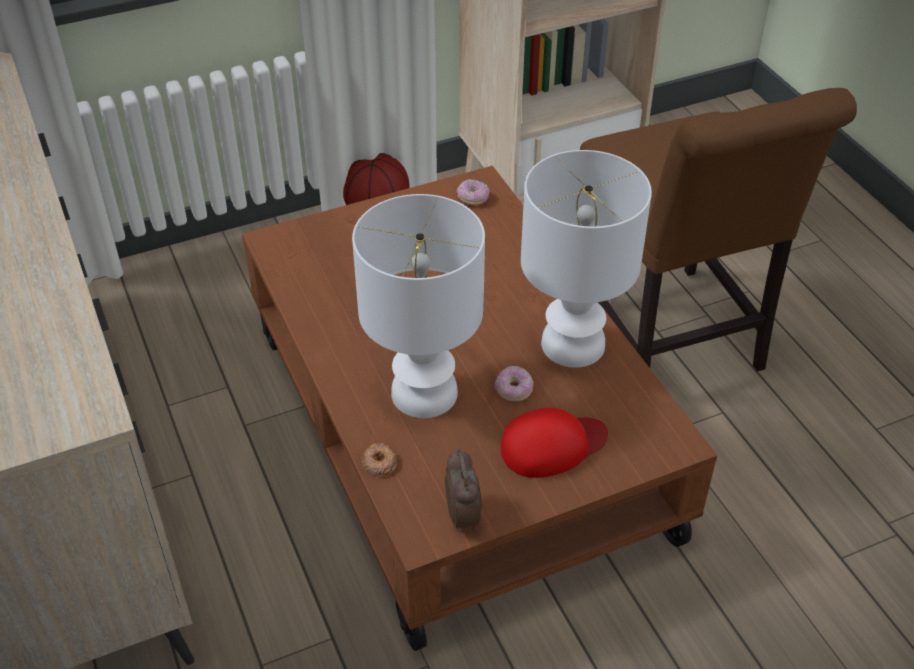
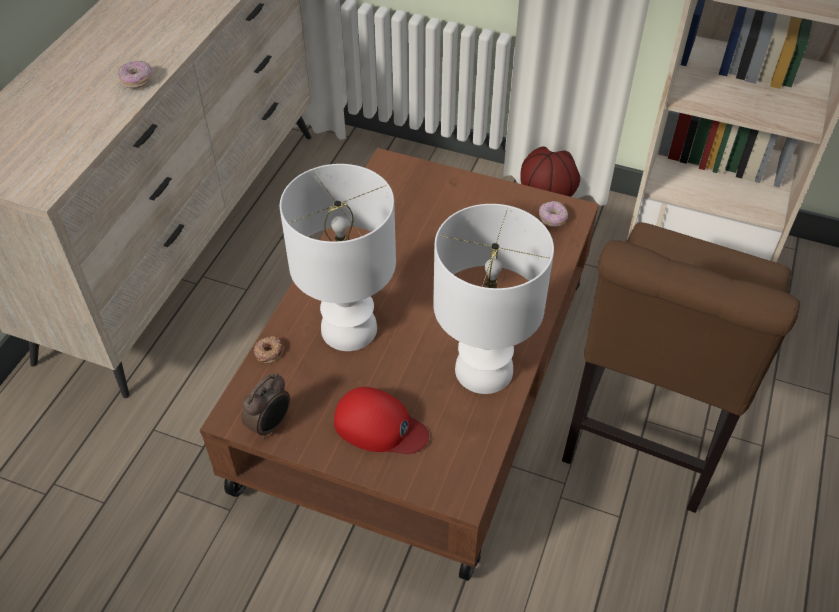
camera: 45 degrees right, 5 degrees up
(513, 390) = (404, 370): donut -> donut (137, 81)

